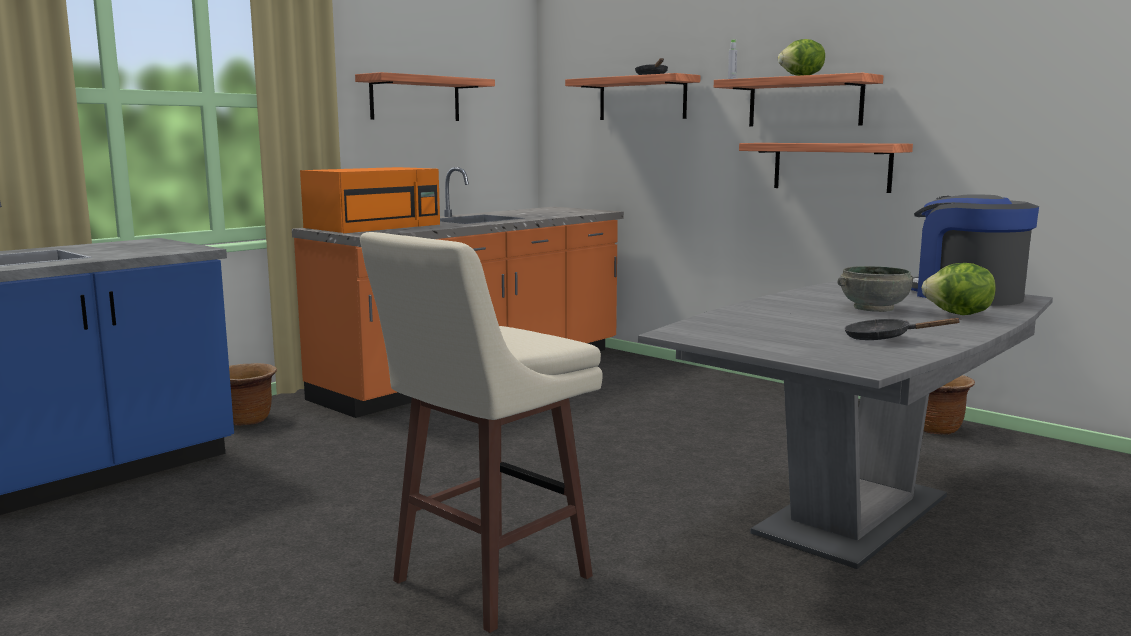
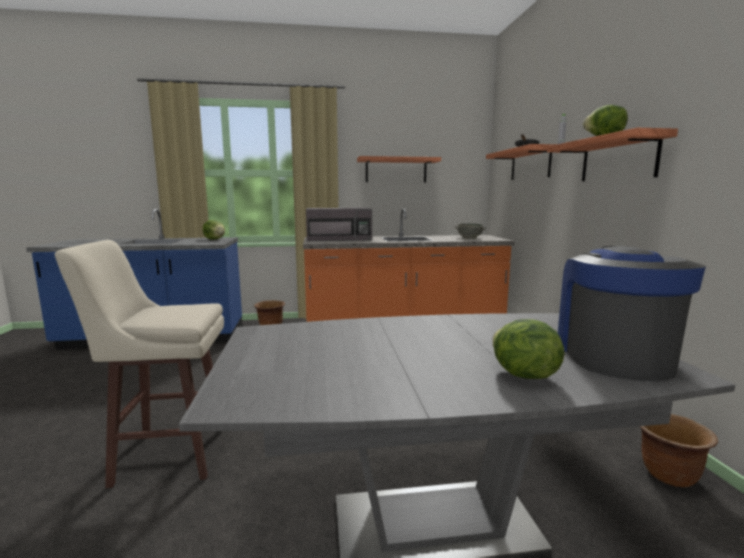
camera: 40 degrees right, 0 degrees up
(143, 244) = (215, 239): none -> lettuce
(374, 226) = (339, 239): orange microwave -> grey microwave
(831, 166) = (631, 214): shelf -> none
(874, 308) = (467, 346): grey bowl -> grey bowl (469, 238)
(884, 338) = (353, 380): black frying pan -> none

